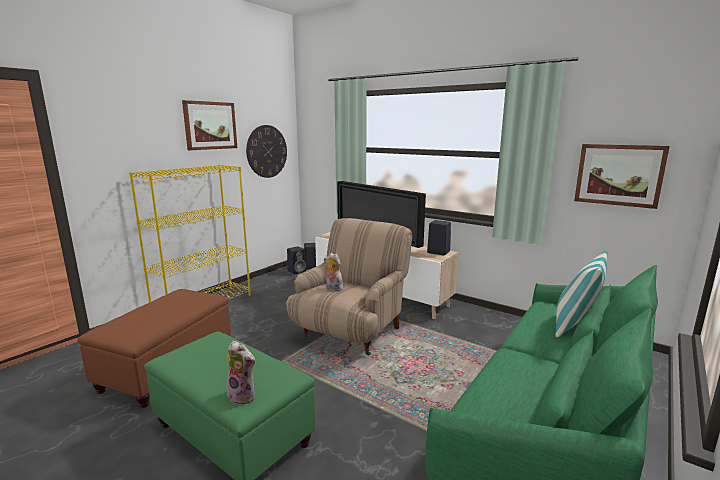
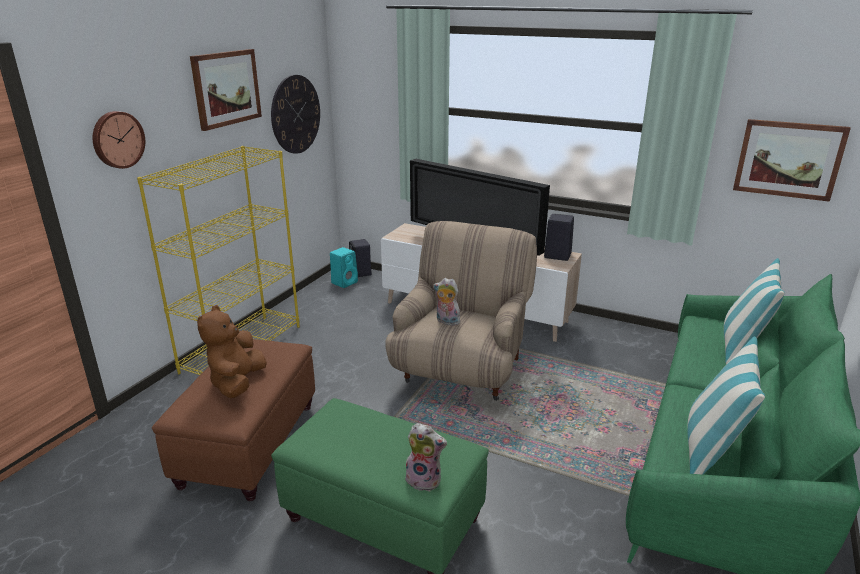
camera: 10 degrees left, 10 degrees up
(117, 145) = (117, 139): none -> wall clock
(156, 315) = (237, 383): none -> brown plush toy
(297, 271) = (345, 282): black speaker -> turquoise speaker
(516, 402) = (711, 450): none -> pillow

